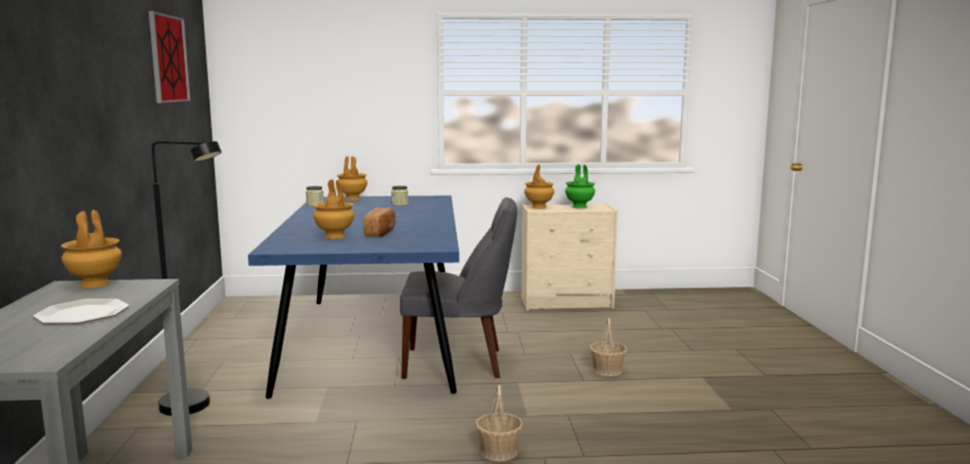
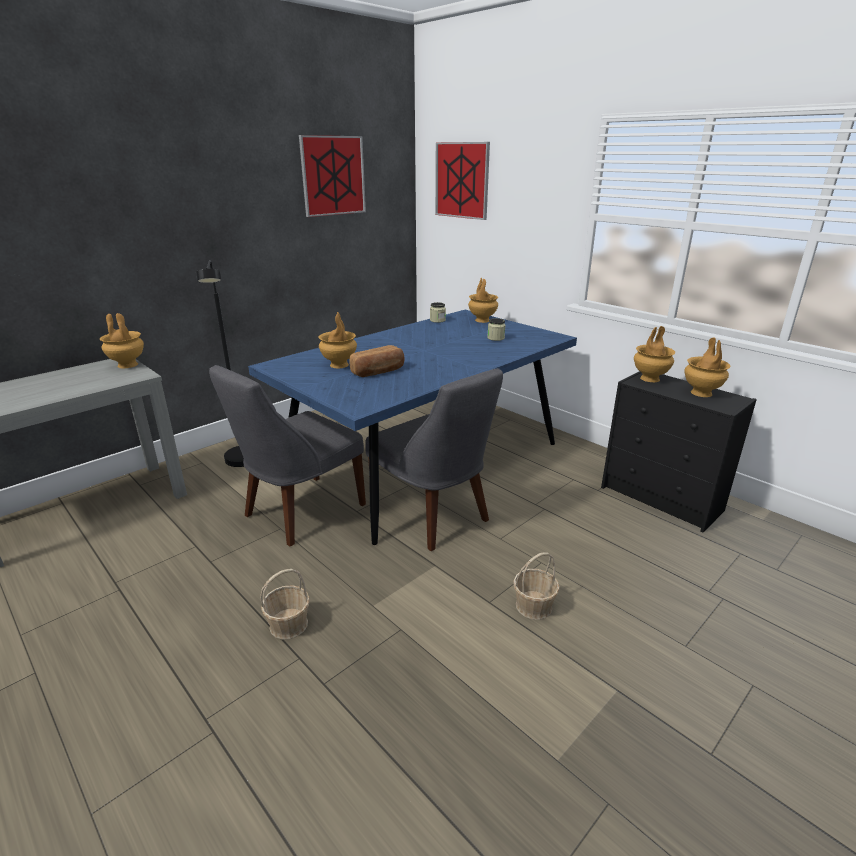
camera: 50 degrees right, 15 degrees up
(82, 314) = (54, 390): plate -> none
(282, 68) = (462, 180): none -> picture
(348, 406) = (300, 512): none -> grey chair
(567, 303) = (662, 499): beige dresser -> black dresser
(580, 207) = (702, 393): green vase -> brown vase

